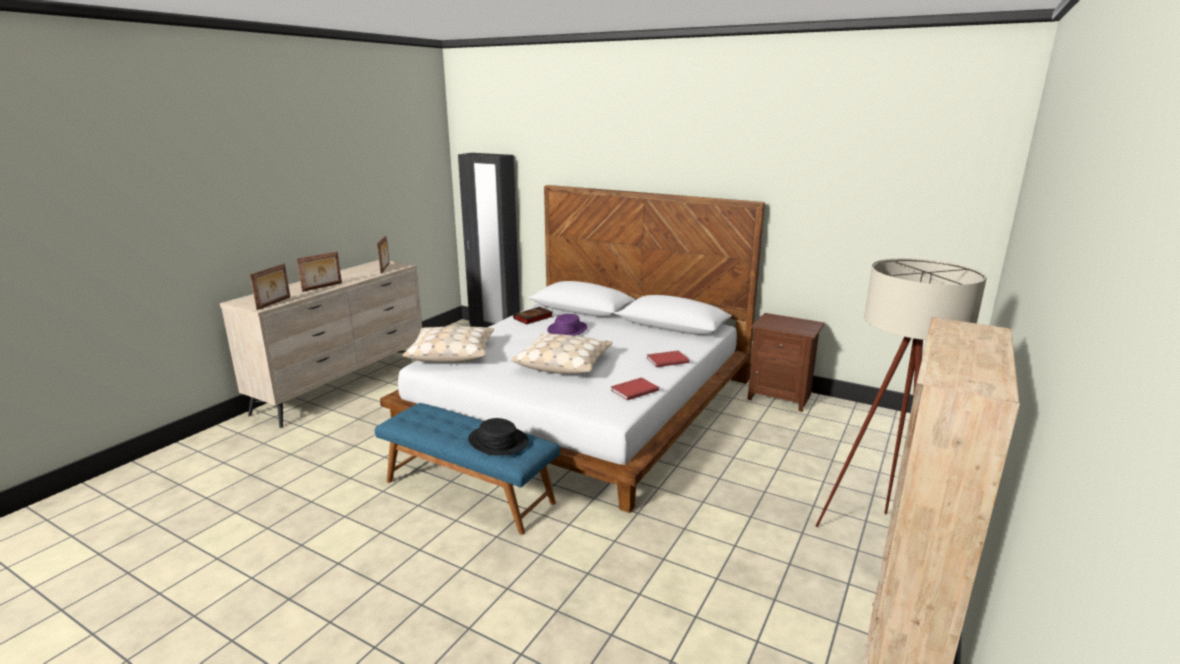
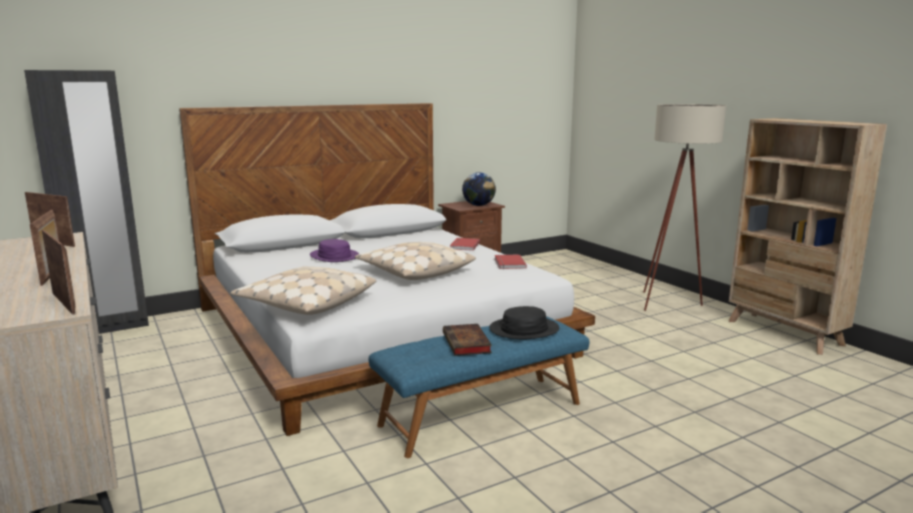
camera: 60 degrees left, 5 degrees down
(532, 318) = (270, 262): book -> book (467, 344)
(790, 327) = (478, 205): none -> globe

